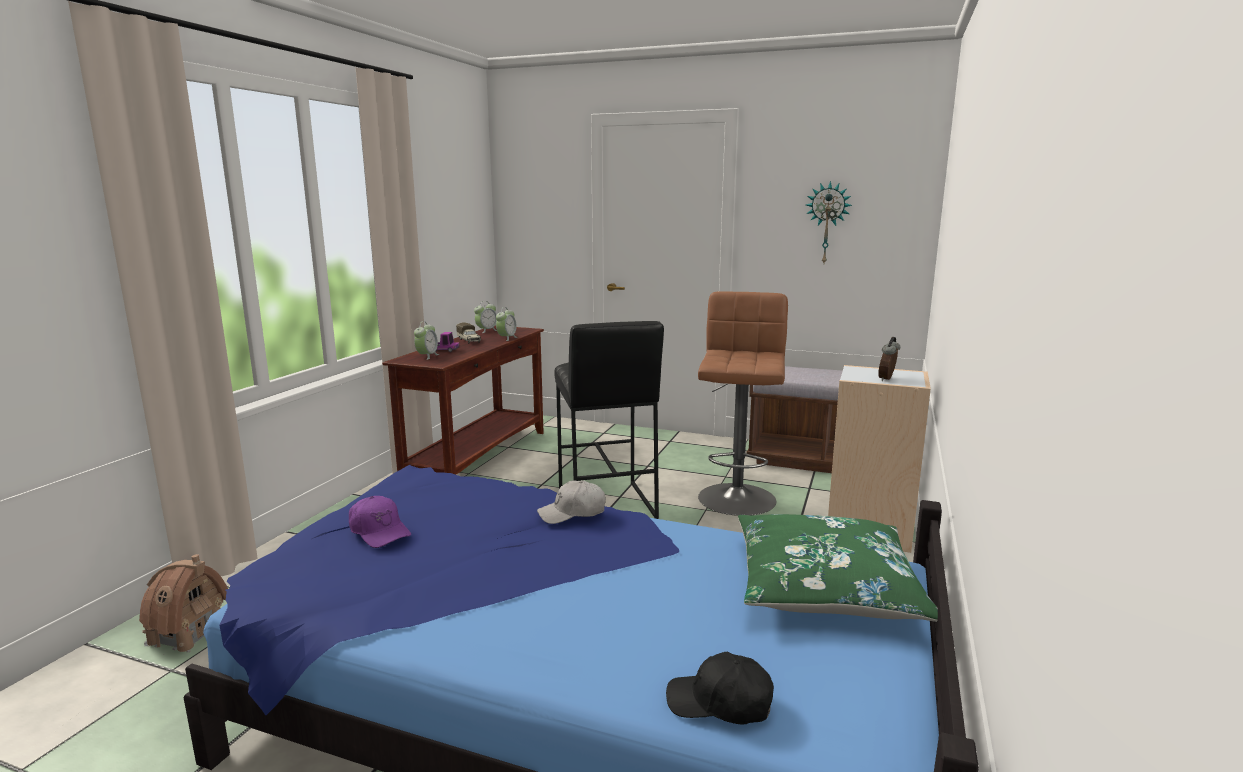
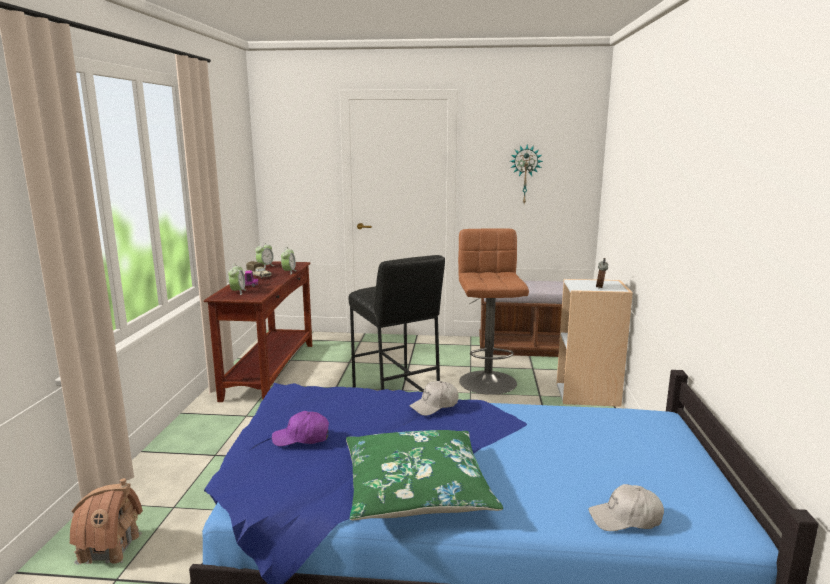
camera: 15 degrees left, 0 degrees up
(379, 532) = (302, 438): purple cap -> purple cap turned 150 degrees clockwise
(720, 703) = (625, 518): black cap -> white cap
(825, 586) = (634, 434): green pillow -> green pillow (416, 489)

